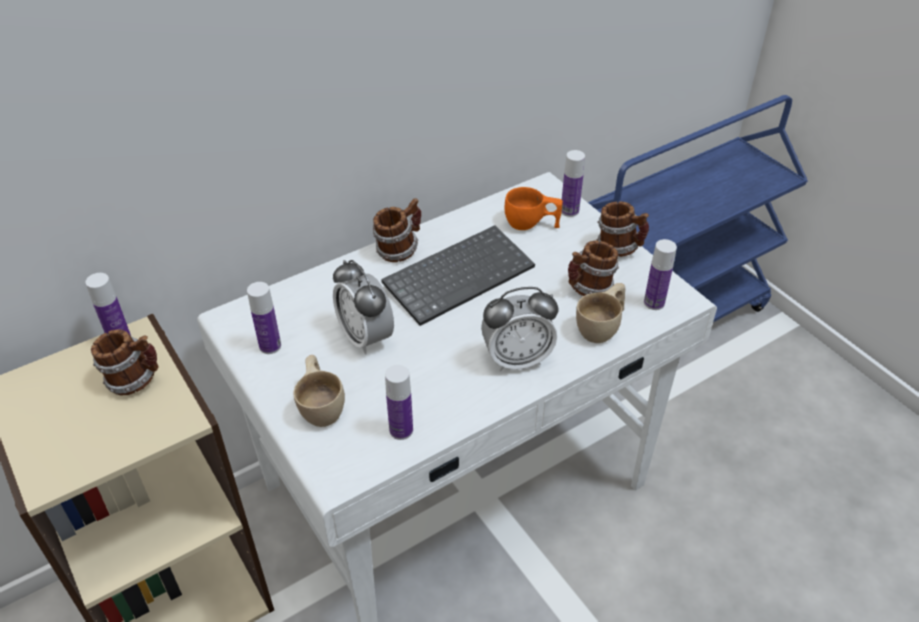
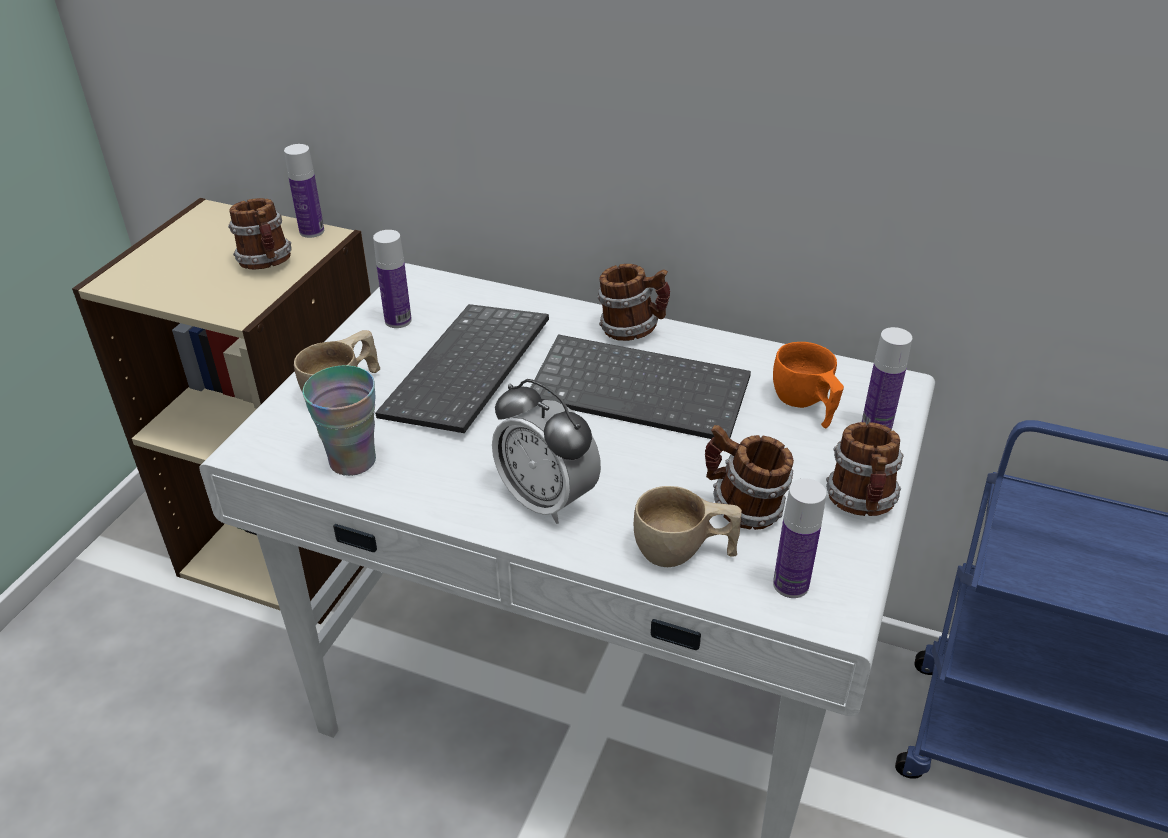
camera: 55 degrees right, 5 degrees down
(365, 337) = (469, 372): alarm clock -> keyboard
(401, 430) = (352, 461): bottle -> cup

